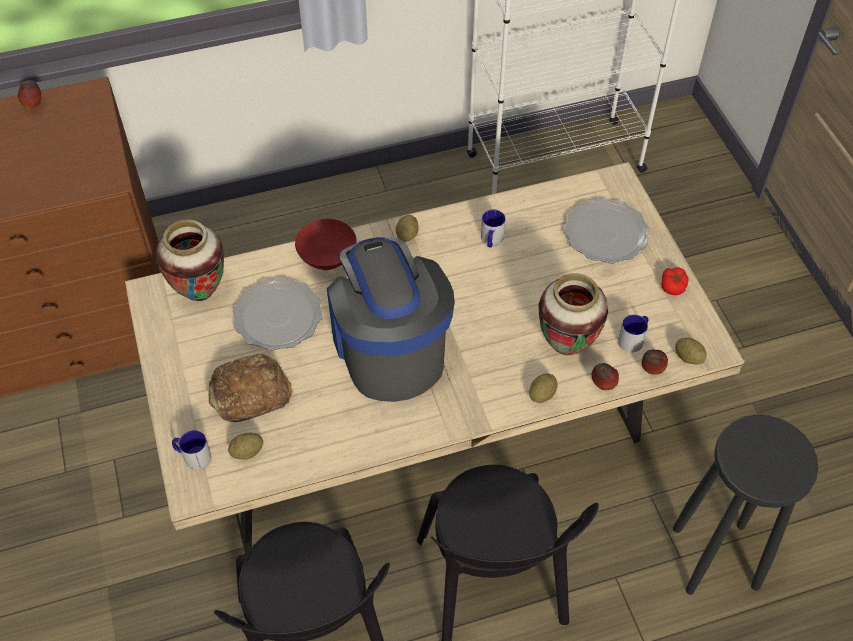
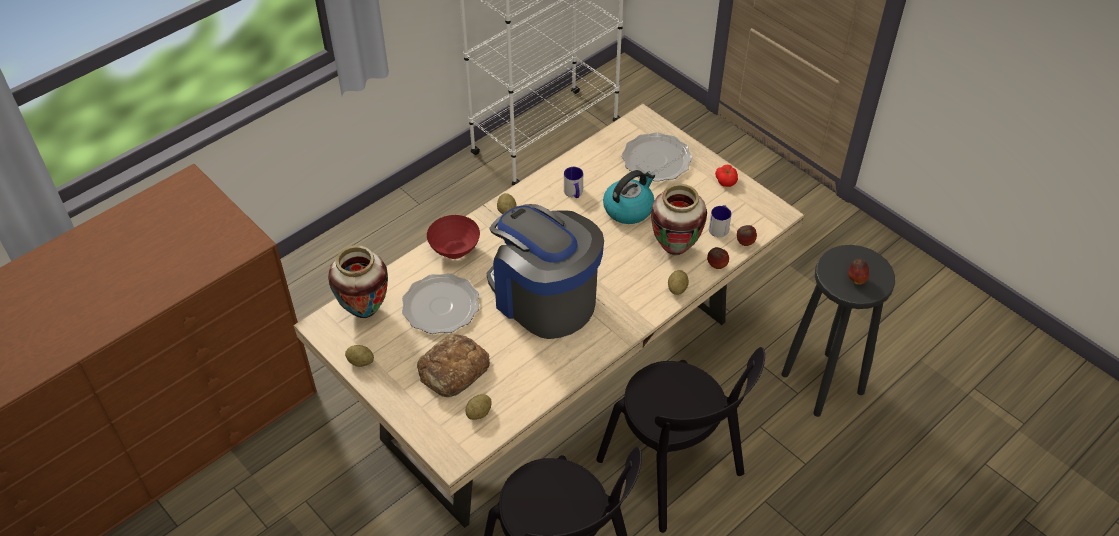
camera: 25 degrees left, 5 degrees down
(34, 105) = (141, 206): apple -> apple (856, 279)
(193, 456) = (437, 433): mug -> none
(541, 280) = (628, 208): none -> kettle
(688, 357) = (765, 226): potato -> potato (360, 362)

